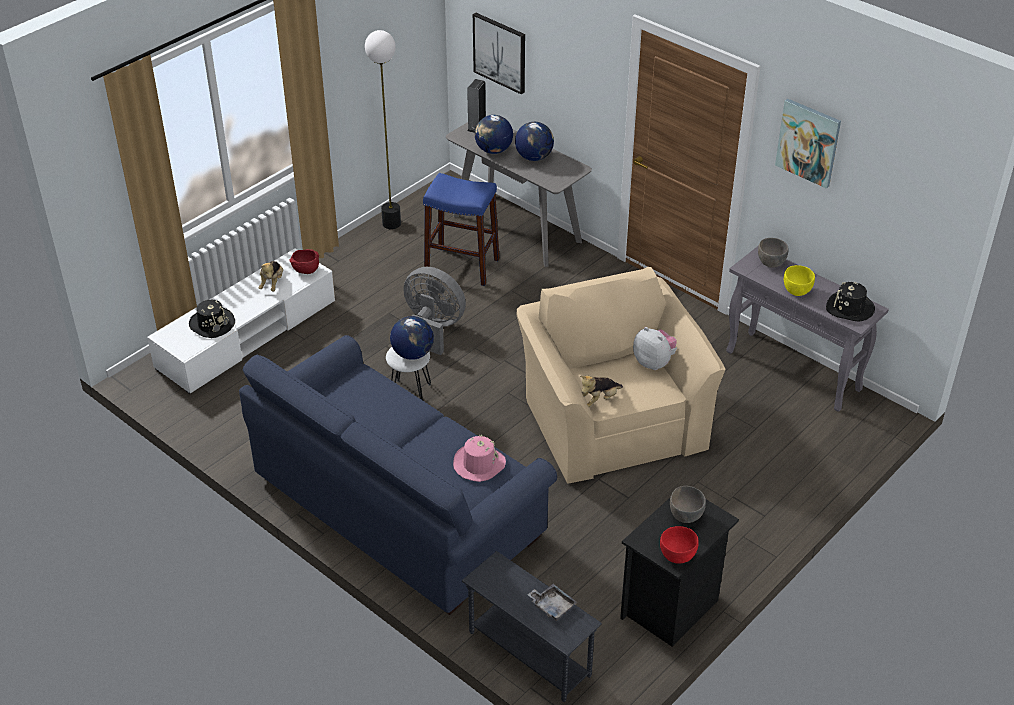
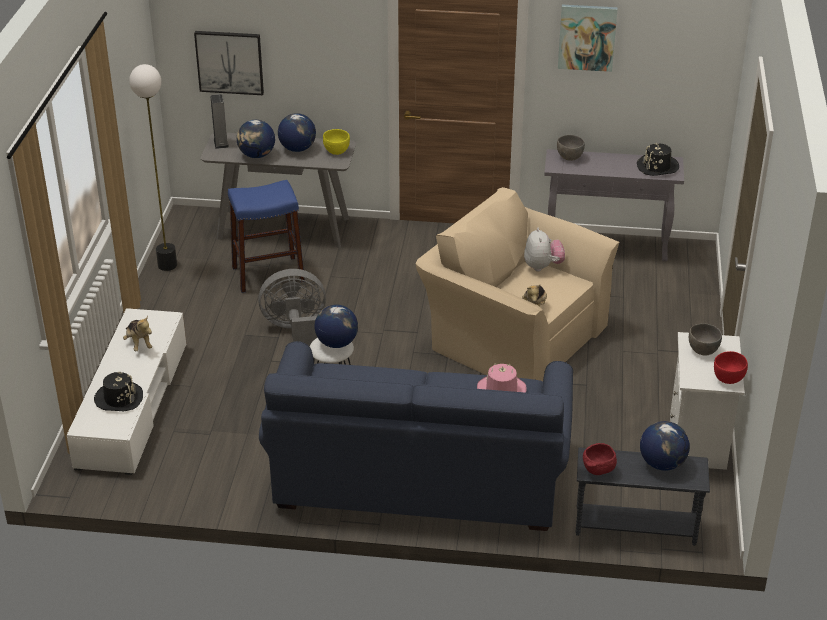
camera: 35 degrees left, 5 degrees down
(305, 271) = (158, 322): red bowl -> red bowl (598, 471)
(552, 606) = (662, 463): grey tray -> globe
(654, 362) = (543, 266): plush toy -> plush toy turned 75 degrees clockwise
(671, 608) = (698, 444): black nightstand -> white nightstand
(796, 291) = (609, 169): yellow bowl -> yellow bowl (336, 151)

